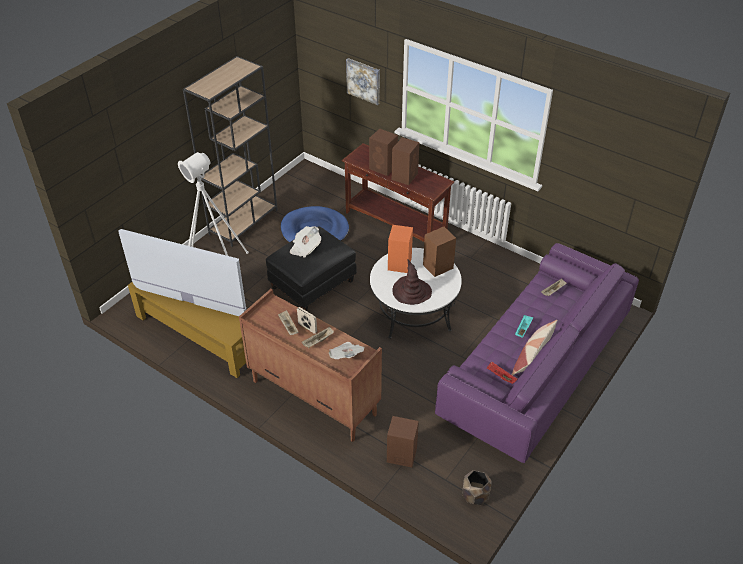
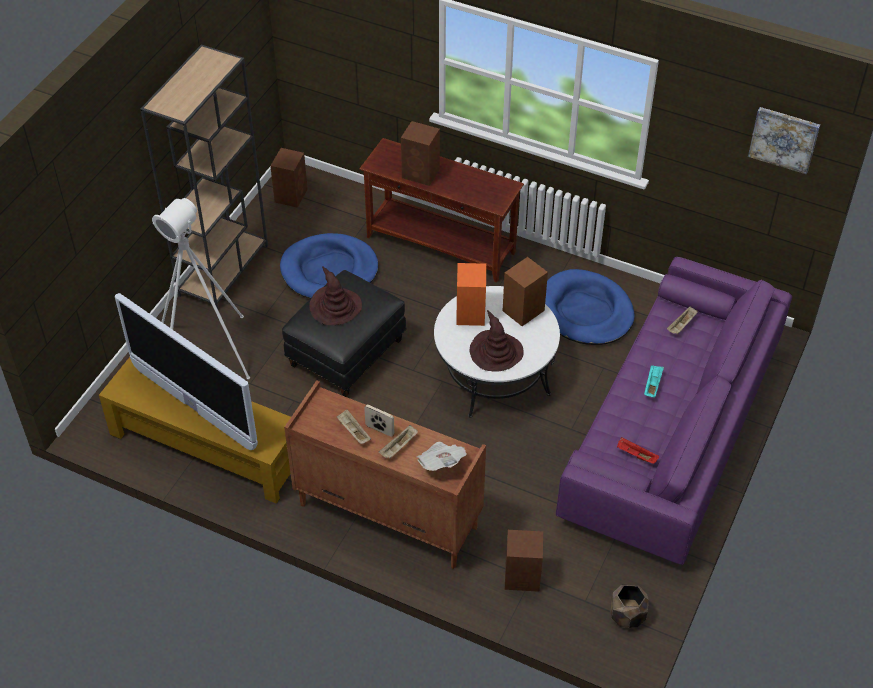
camera: 10 degrees left, 5 degrees up
(189, 301) = (194, 407): television -> television turned 150 degrees counterclockwise
(305, 248) = (335, 307): newspaper -> brown hat
(363, 81) = (378, 52): picture -> picture (784, 139)
(405, 176) = (454, 183): brown speaker -> brown speaker (291, 195)
(488, 278) = (585, 311): none -> blue dog bed
(532, 356) = (672, 422): pillow -> none

